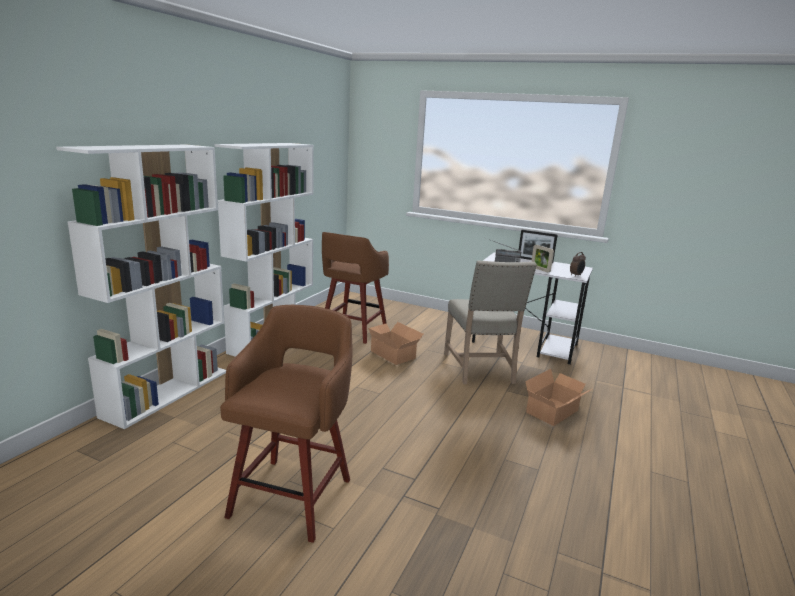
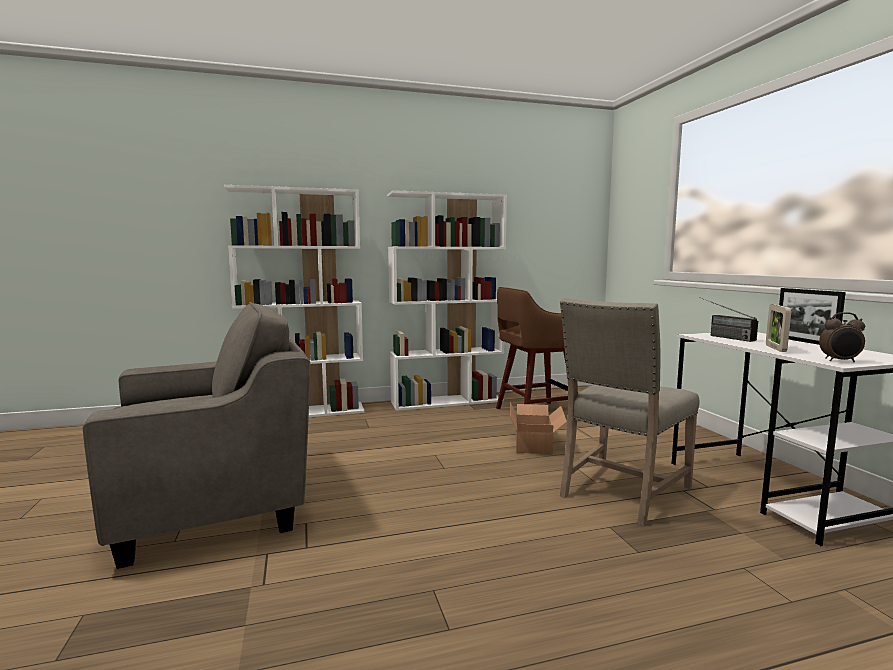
camera: 50 degrees right, 10 degrees down
(293, 495) = (212, 503): brown stool -> grey armchair
(554, 412) = (639, 585): cardboard box -> none

